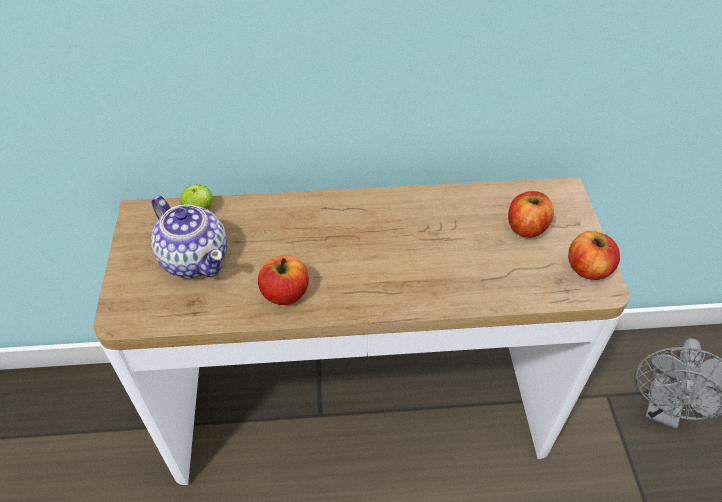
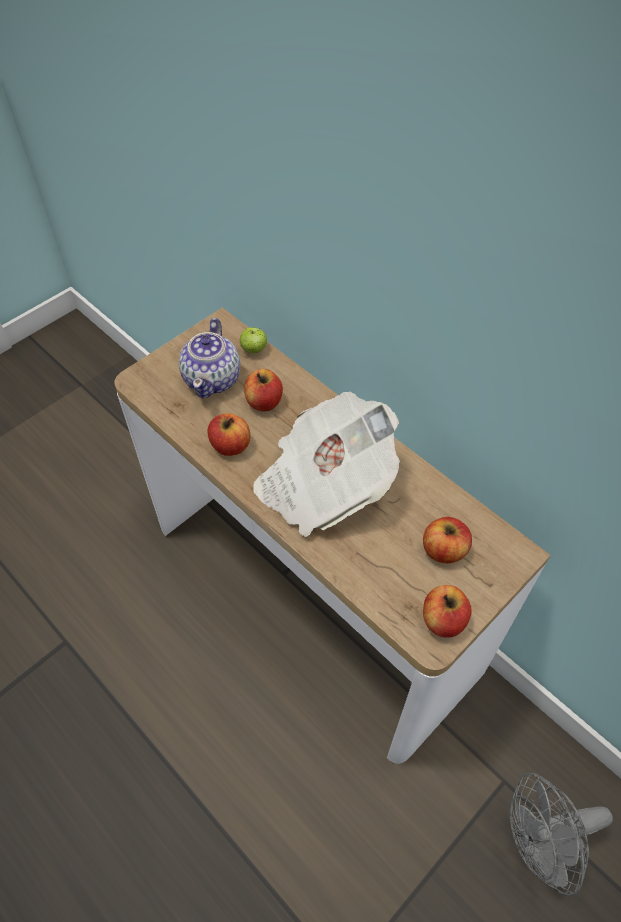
camera: 50 degrees right, 5 degrees up
(265, 240) = (264, 402): none -> apple
(394, 257) = (323, 484): none -> newspaper

